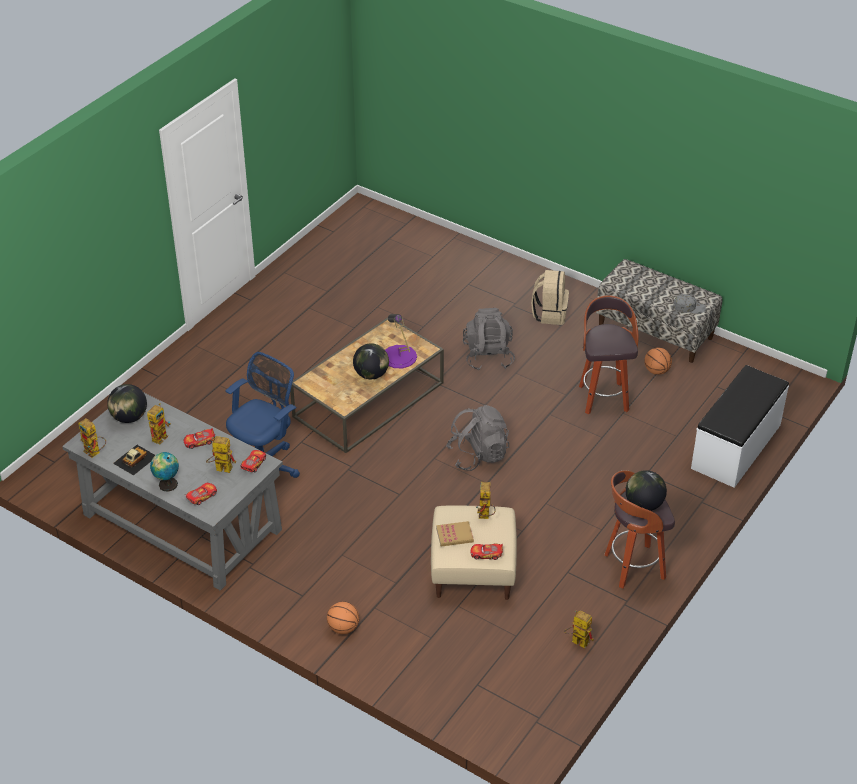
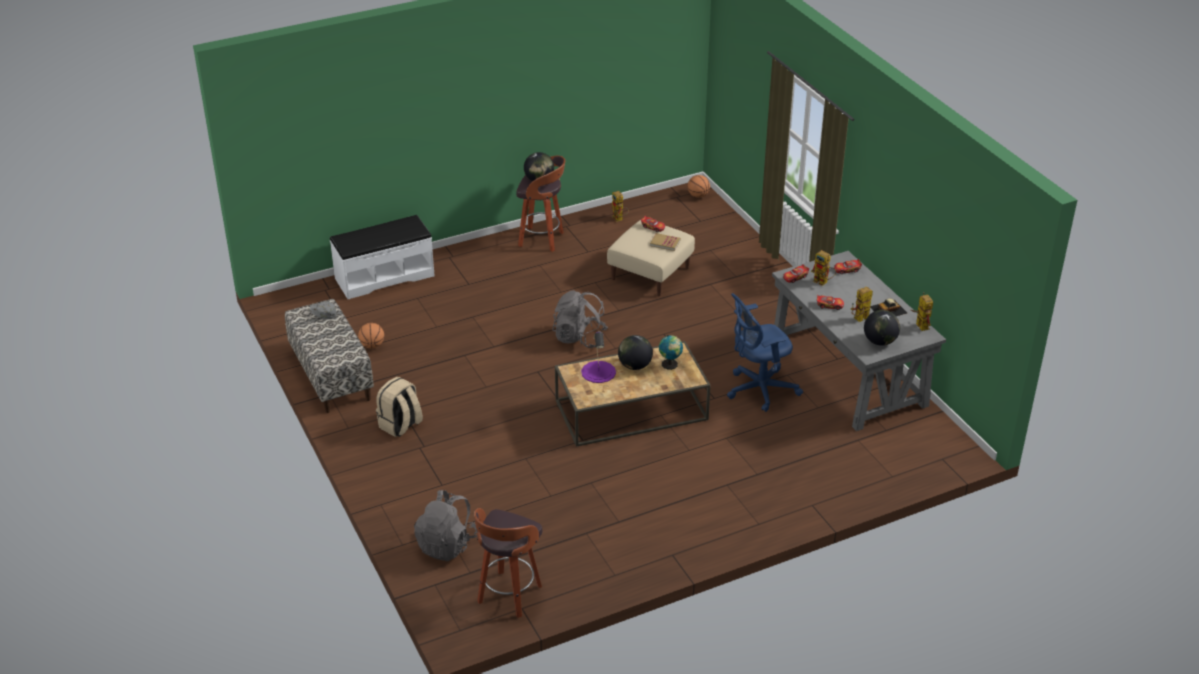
camera: 150 degrees left, 5 degrees down
(166, 484) = (870, 285): globe -> globe (670, 365)
(343, 628) = (765, 273): basketball -> basketball (698, 196)
(485, 516) = (634, 246): toy robot -> none
(488, 356) = (495, 408): grey backpack -> grey backpack (447, 544)
(603, 397) = (438, 342): stool -> stool (509, 596)

